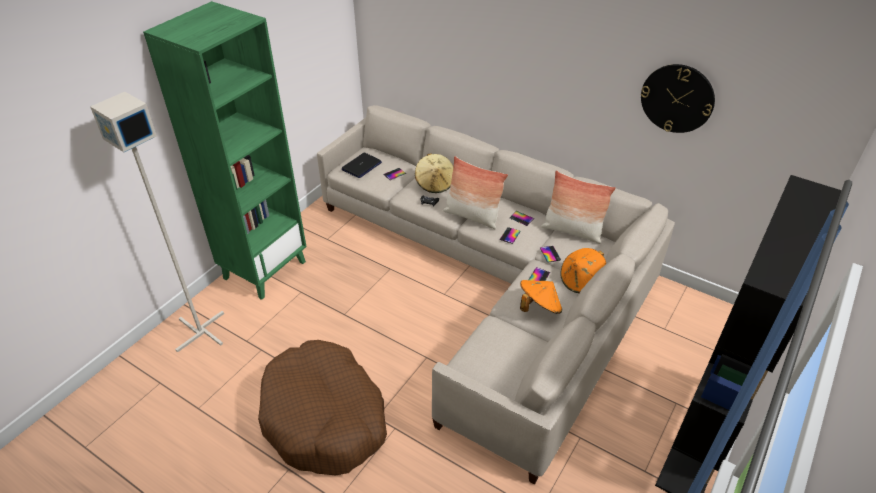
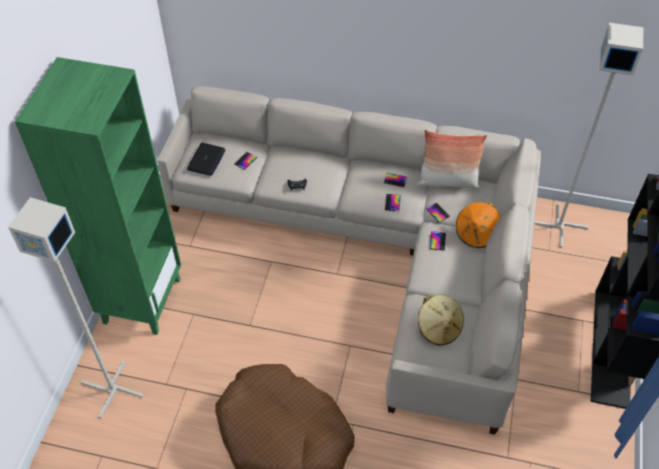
camera: 20 degrees left, 10 degrees up
(435, 183) = (293, 161): beige hat -> beige hat (439, 328)
(472, 216) = (346, 190): pillow -> none
(539, 307) = (451, 273): orange hat -> none
(677, 98) = (534, 44): wall clock -> none
(684, 309) = (559, 225): none -> grey floor lamp

